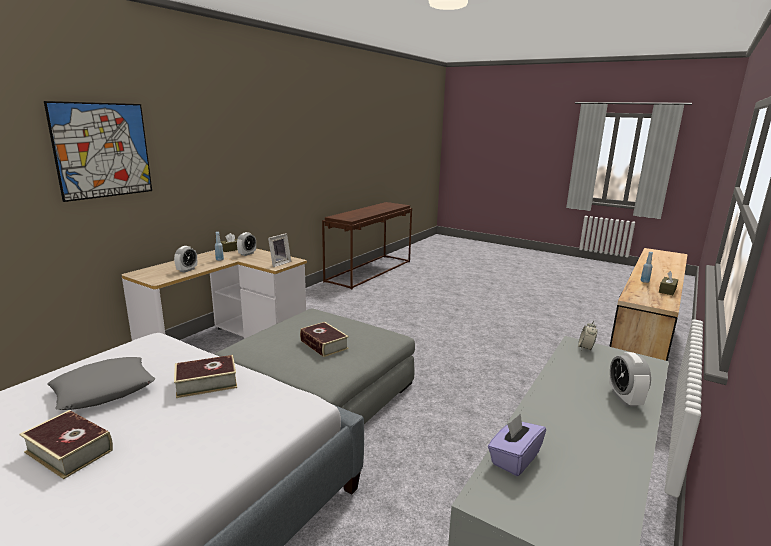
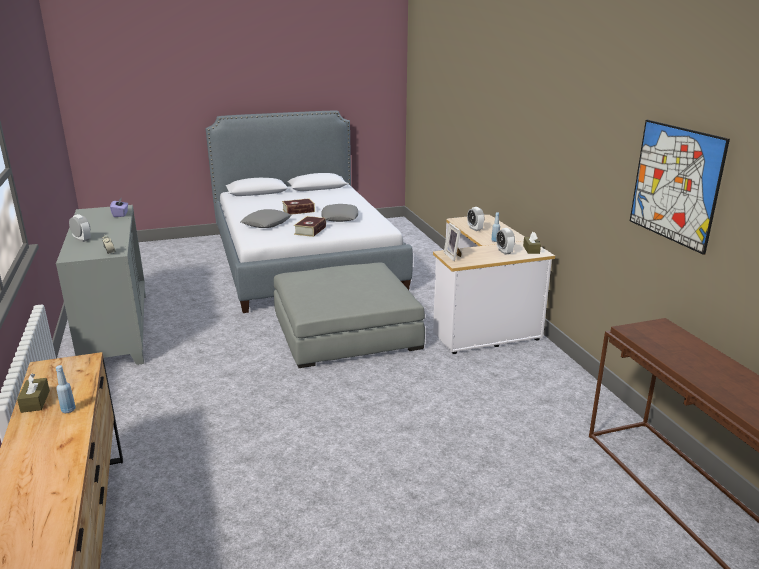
camera: 130 degrees right, 5 degrees up
(103, 150) = (500, 114): picture -> picture (675, 184)
(194, 442) = (266, 223): none -> grey pillow
(324, 344) = (326, 279): book -> none

